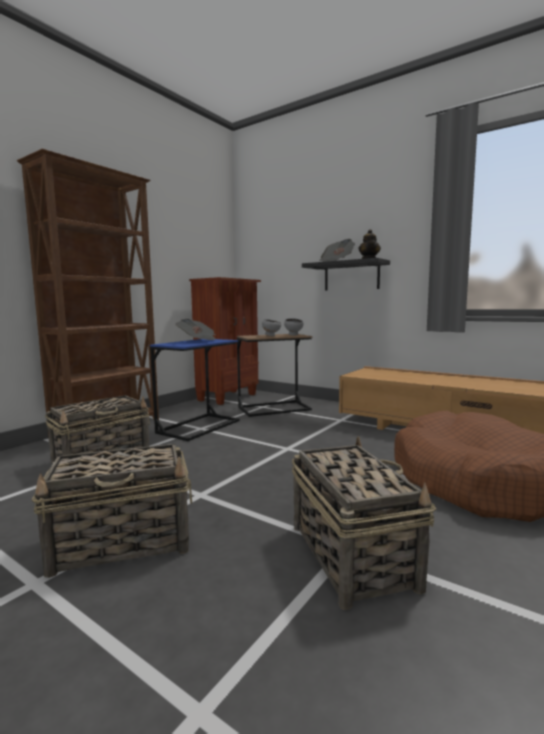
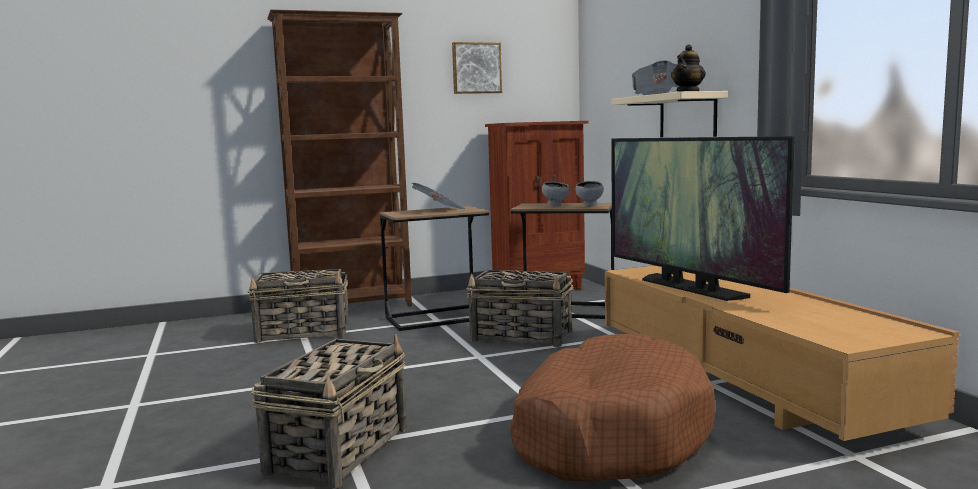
camera: 35 degrees right, 0 degrees up
(124, 542) = (213, 397): basket -> basket (522, 336)
(180, 236) = (476, 68): none -> picture
(199, 426) = (438, 318): blue side table -> brown side table
(351, 276) = (687, 115): black shelf -> beige shelf
(419, 380) = (690, 288): none -> television

